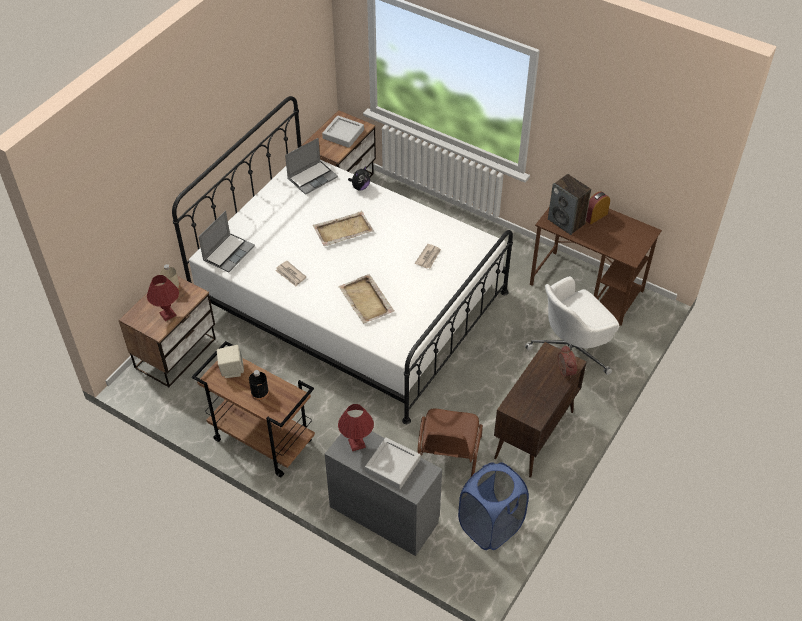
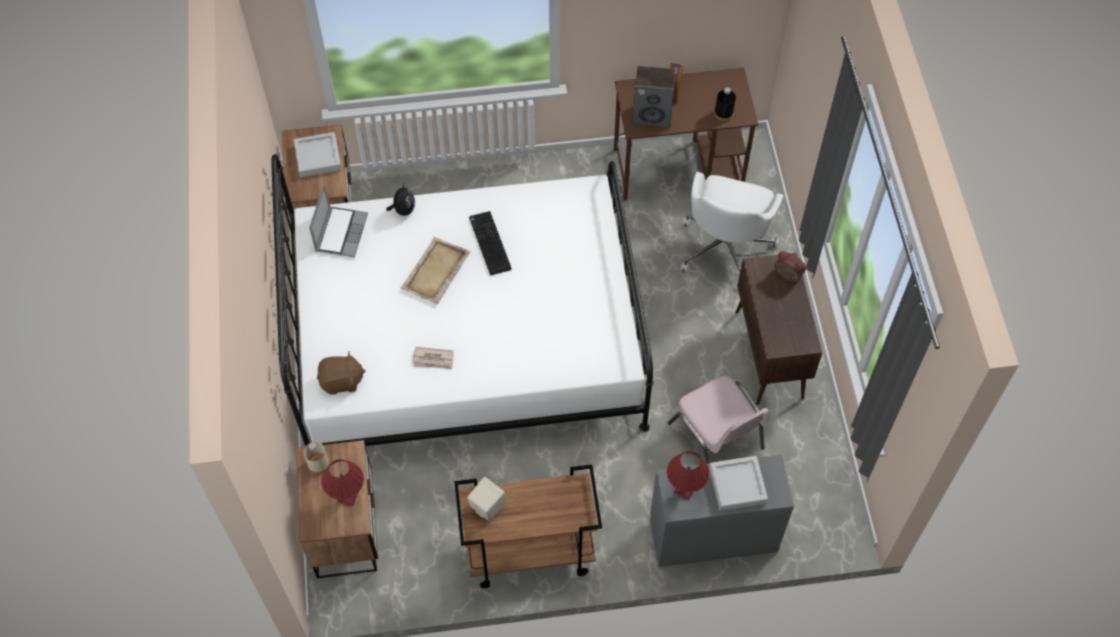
camera: 40 degrees left, 10 degrees up
(228, 253) = (341, 381): laptop -> brown plush toy
(260, 393) = (540, 509): black bottle -> black bottle (723, 113)
(366, 301) = (538, 334): beige tray -> none
(390, 234) = (488, 243): none -> keyboard
(428, 257) = (551, 243): newspaper -> none
(447, 459) = (717, 437): brown chair -> pink chair
(490, 526) = (813, 472): blue laundry basket -> none

